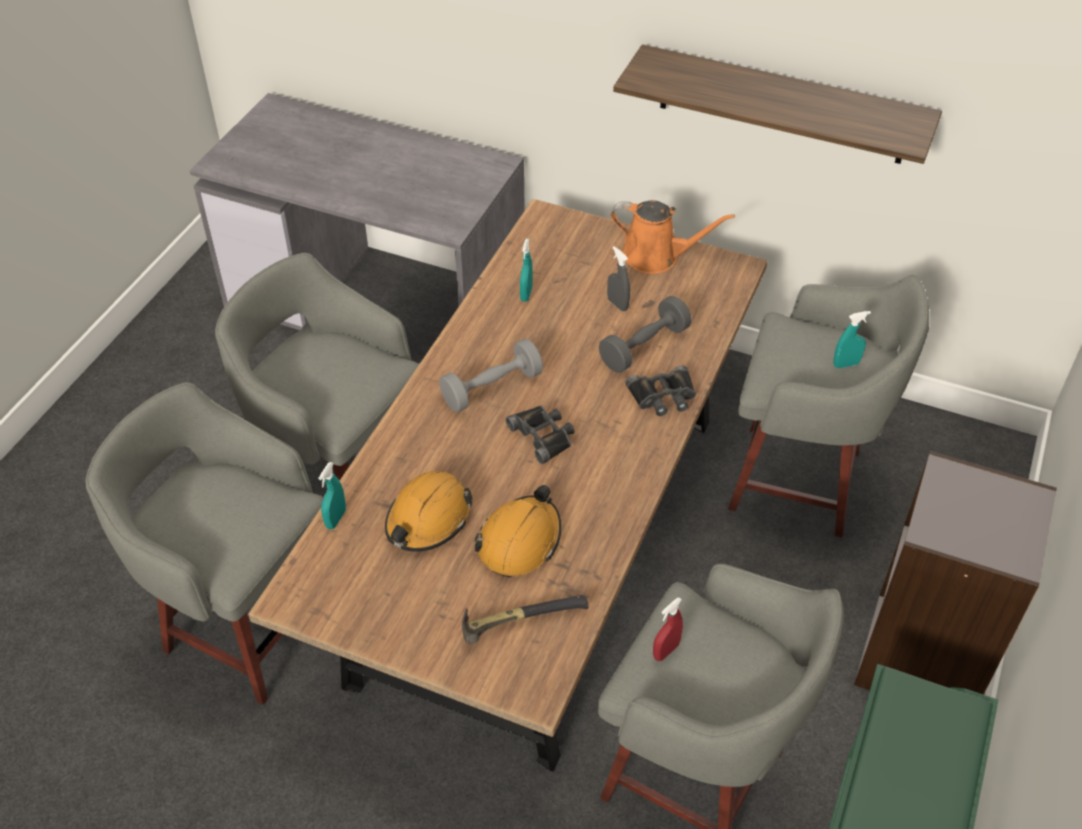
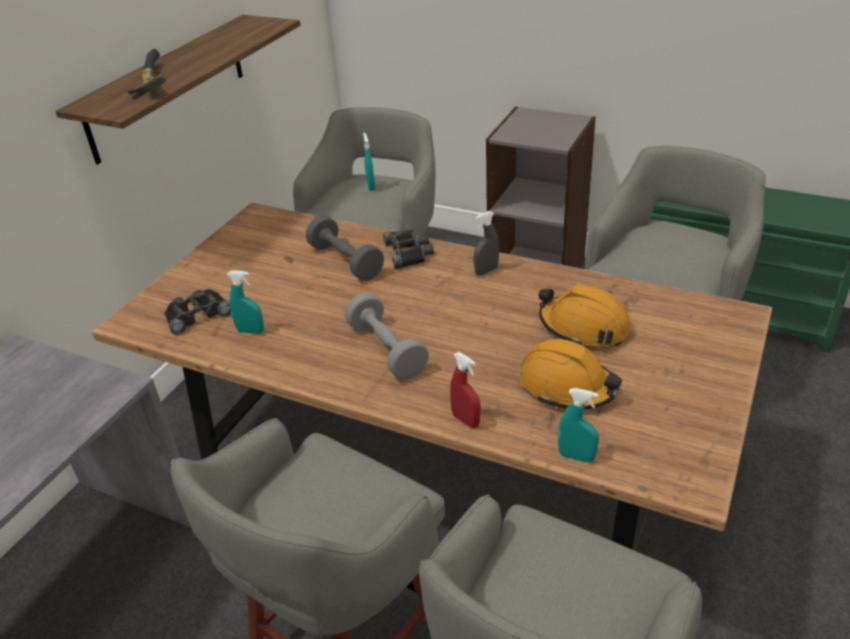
camera: 85 degrees left, 10 degrees down
(518, 620) = (672, 325): hammer -> hammer (150, 83)
(543, 436) = (454, 316): black binoculars -> black binoculars (197, 314)
(617, 304) = (284, 275): grey spray bottle -> grey spray bottle (486, 271)
(656, 257) = (225, 254): orange watering can -> none
(666, 651) = (663, 269): red spray bottle -> red spray bottle (465, 420)

